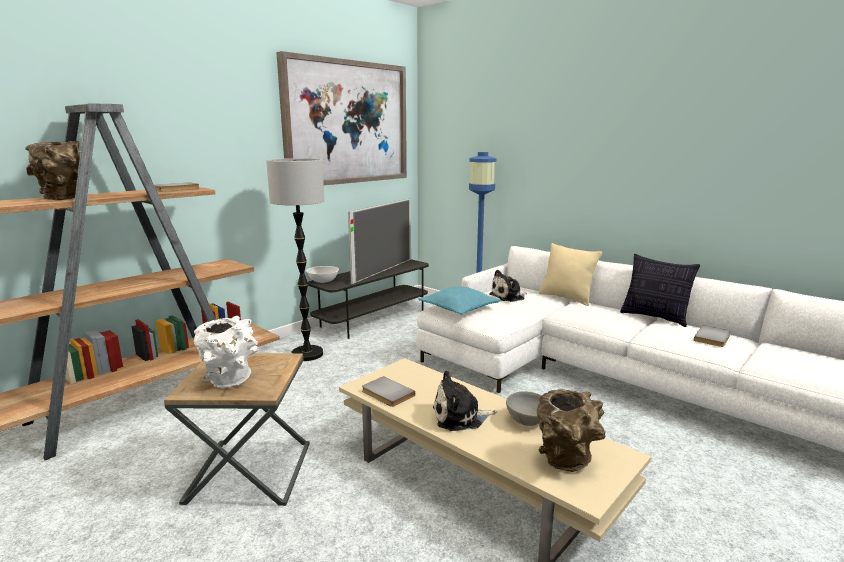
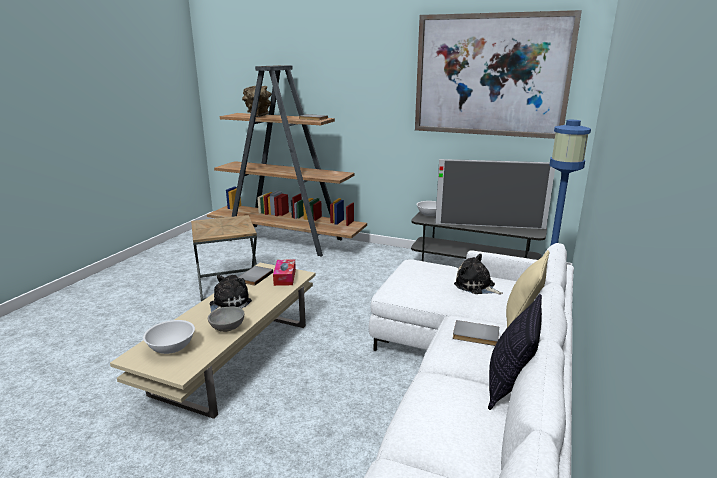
camera: 70 degrees right, 5 degrees up
(230, 382) = (211, 227): white vase -> none
(307, 354) = (379, 261): floor lamp -> none
(405, 375) = (285, 277): none -> tissue box
(459, 308) = (417, 269): turquoise pillow -> none
(460, 417) = (228, 304): plush toy -> plush toy turned 60 degrees clockwise
(566, 463) = (171, 347): brown vase -> white bowl
(713, 338) = (451, 429): grey book -> grey book (475, 335)

